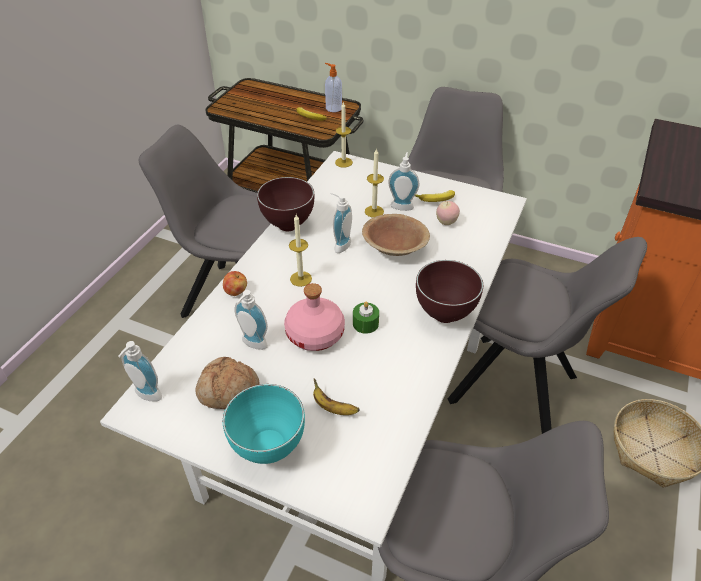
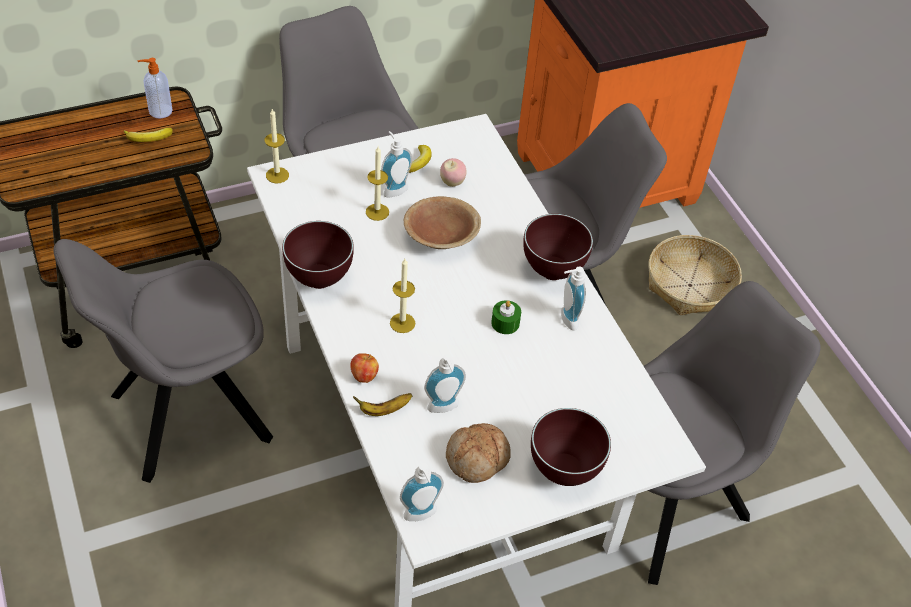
camera: 50 degrees left, 5 degrees up
(267, 449) = (564, 473): turquoise bowl -> brown bowl
(315, 334) = (479, 361): pink bottle -> none
(333, 408) = (567, 407): banana -> banana (384, 410)
(340, 245) = (392, 267): soap dispenser -> soap dispenser (566, 319)

